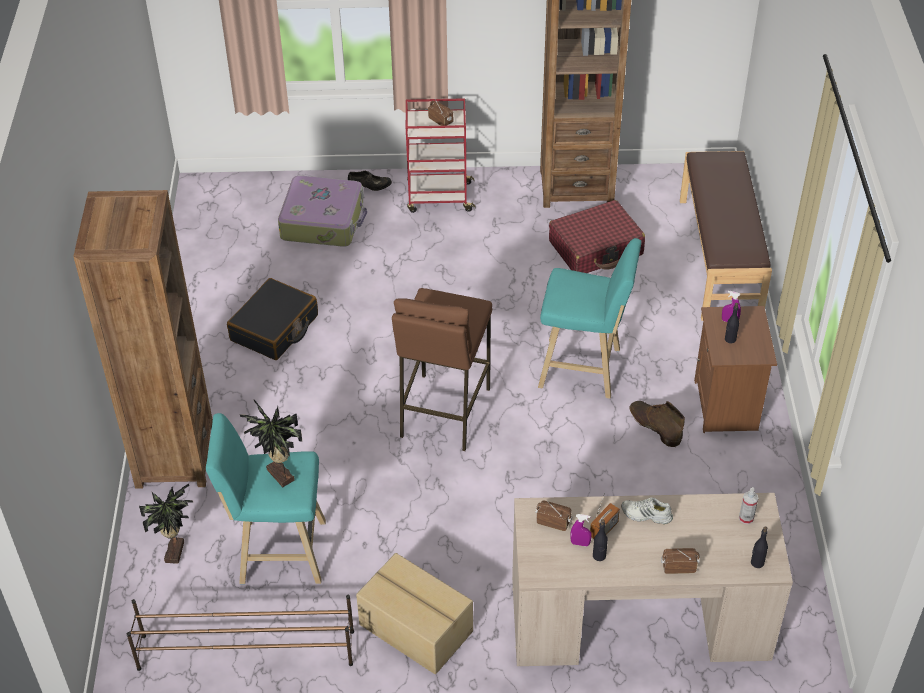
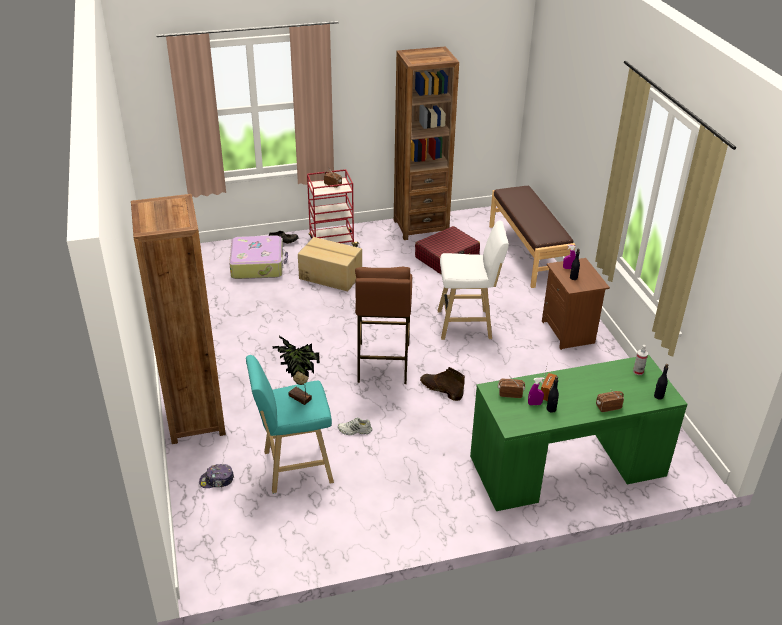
camera: 15 degrees left, 10 degrees down
(177, 552) = (217, 480): potted plant -> cap
(245, 649) = (291, 537): brown shoe rack -> none
(275, 328) = (245, 330): black suitcase -> none
(416, 626) = (414, 498): cardboard box -> cardboard box (330, 276)
(584, 369) = (467, 325): turquoise stool -> white stool
(638, 617) = (566, 465): beige desk -> green desk
(646, 515) = (571, 380): white shoe -> white shoe (354, 431)
(654, 426) = (527, 350): brown boot -> brown boot (441, 389)

